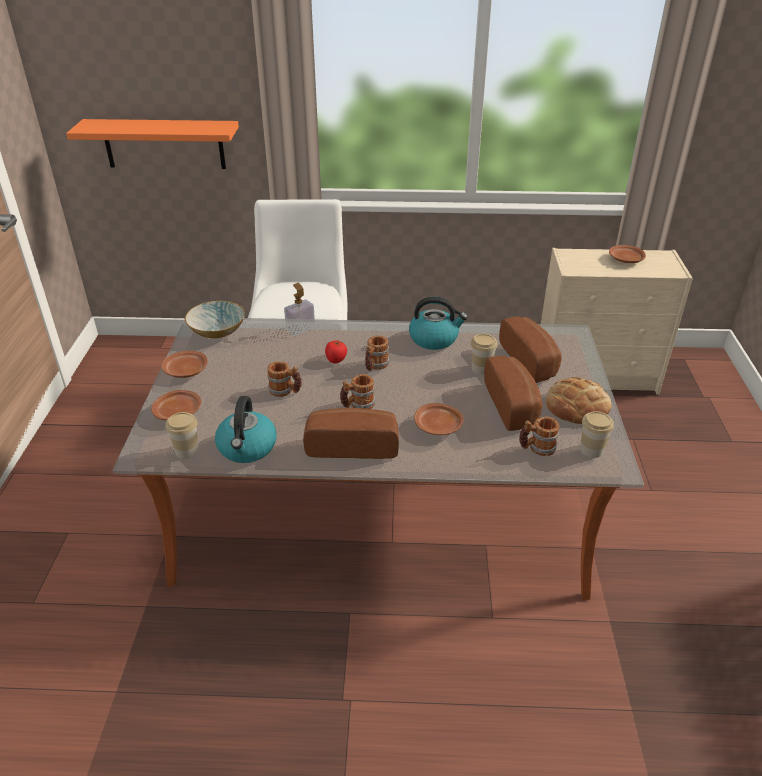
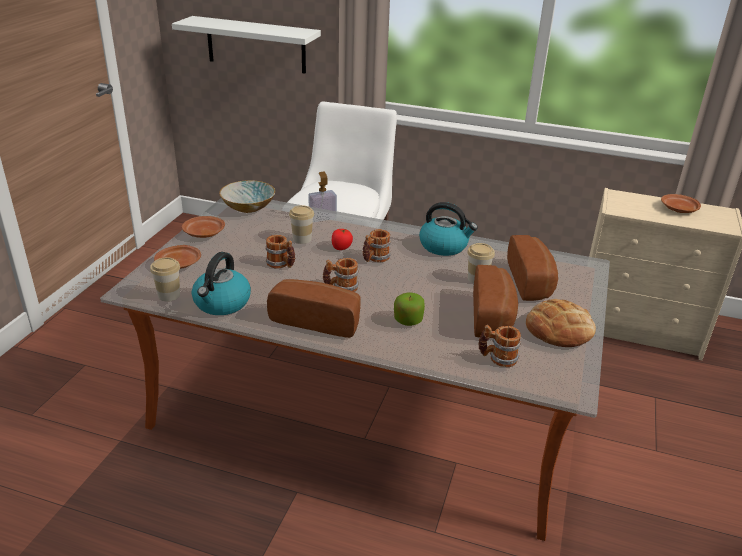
camera: 15 degrees right, 5 degrees down
(164, 144) = (256, 45): orange shelf -> white shelf
(438, 426) = (408, 320): brown plate -> apple
(591, 450) = (554, 371): cup -> cup (302, 239)

